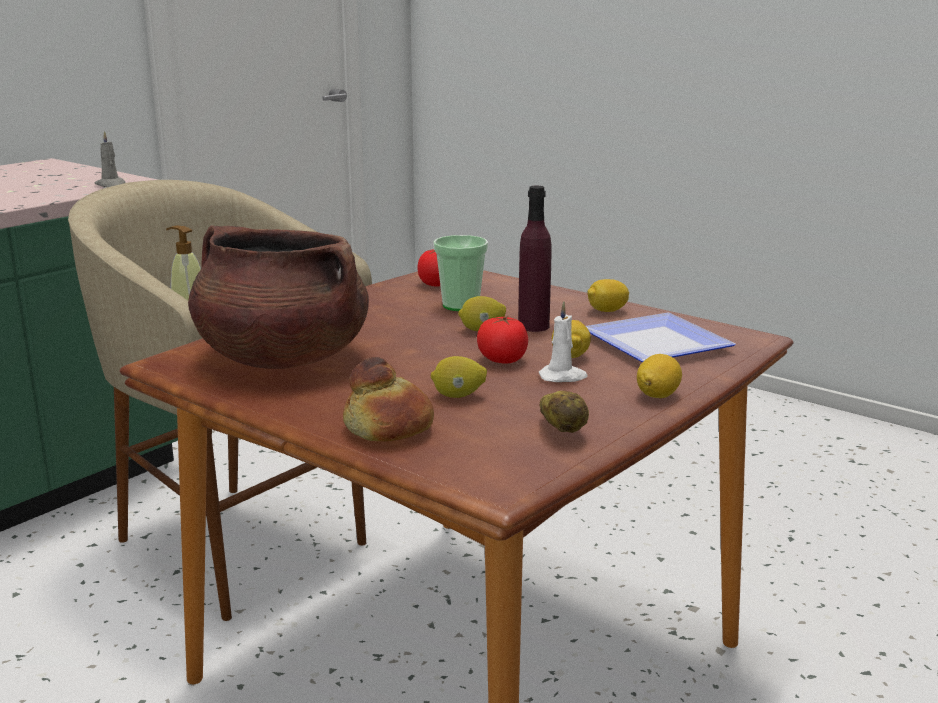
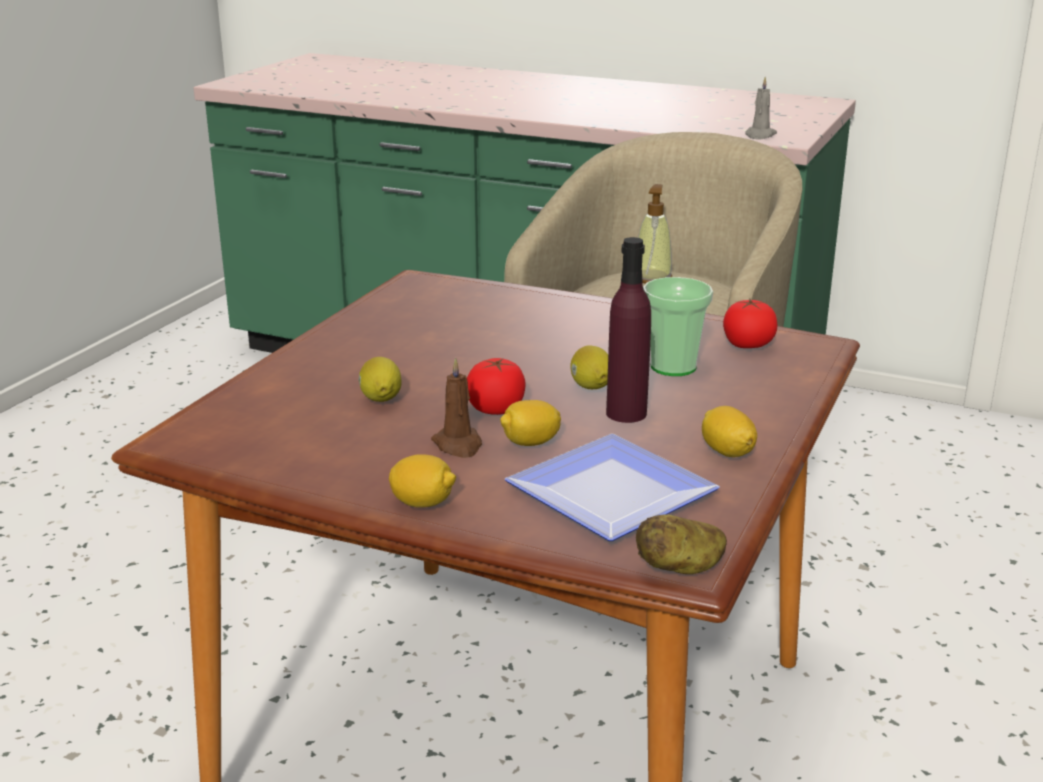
camera: 75 degrees right, 5 degrees up
(281, 358) = (447, 315): brown cooking pot -> none
(387, 428) = (291, 381): bread -> none
(562, 431) = (303, 457): potato -> potato (681, 568)
(563, 377) = (458, 445): white candle -> brown candle

